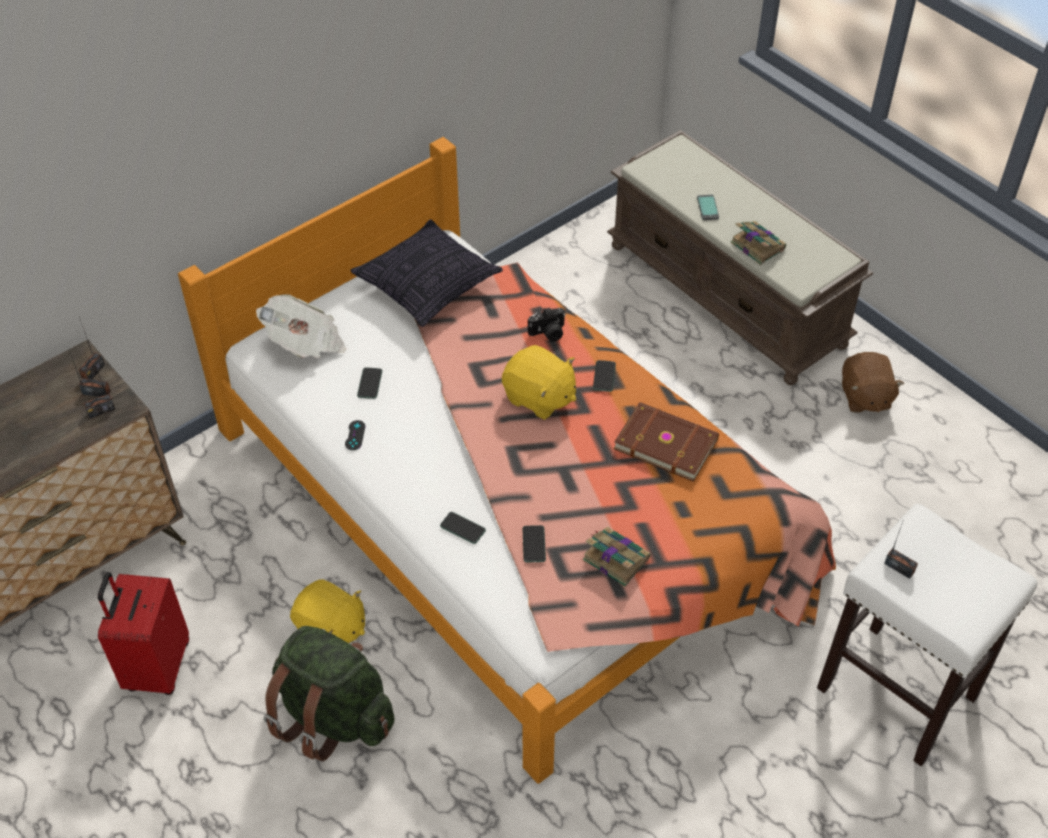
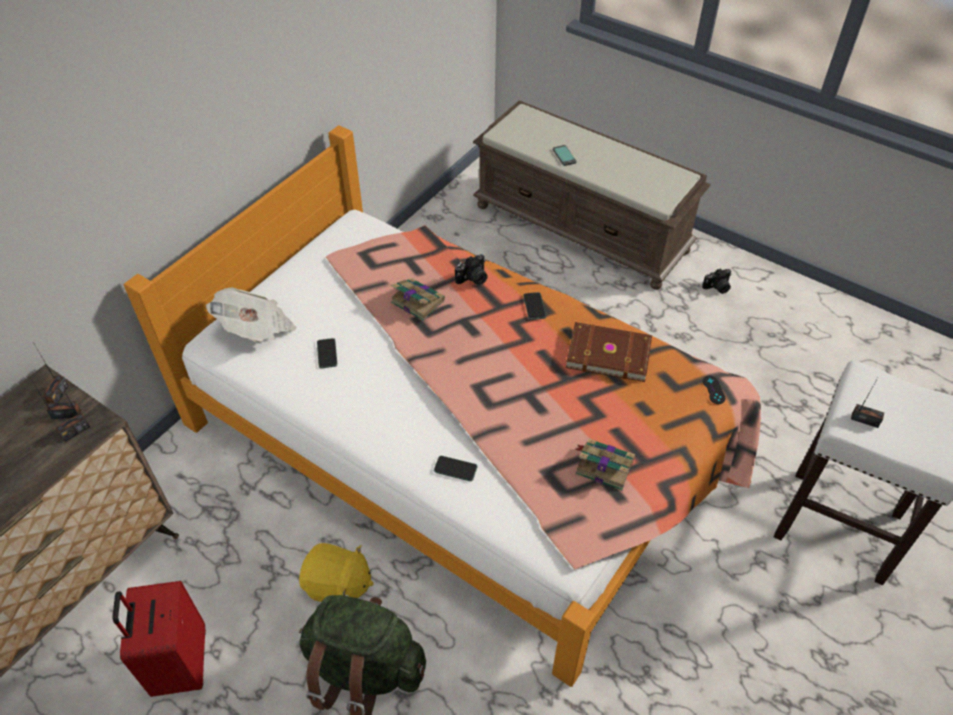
camera: 15 degrees left, 0 degrees up
(355, 435) = (328, 403): black game controller -> black game controller (713, 390)
(428, 285) = (353, 257): pillow -> none
(534, 544) = (527, 469): phone -> none
(539, 398) = (485, 336): yellow plush toy -> none
(756, 245) = (614, 178): book -> book (416, 301)
(864, 397) = (717, 288): brown plush toy -> camera

